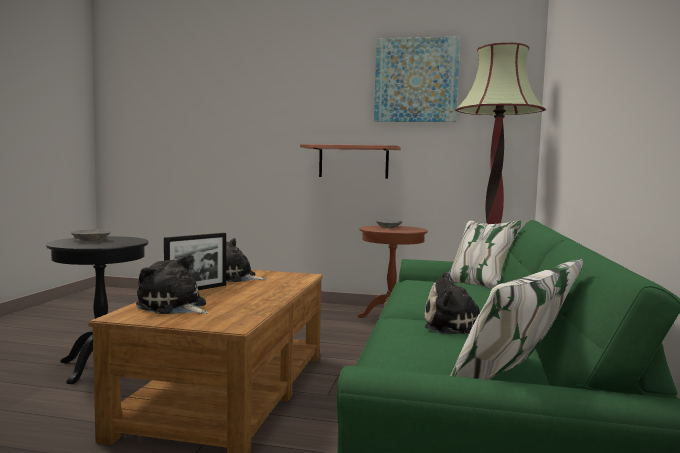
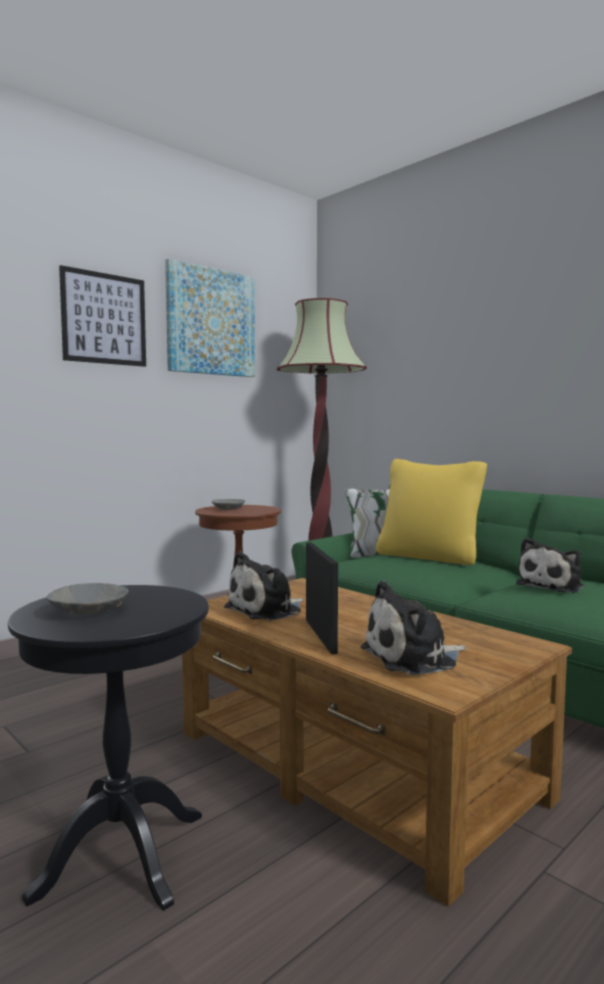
camera: 55 degrees left, 0 degrees up
(328, 89) = (104, 318): none -> picture
(353, 162) = (144, 425): shelf -> none
(473, 290) = (429, 557): none -> yellow pillow

